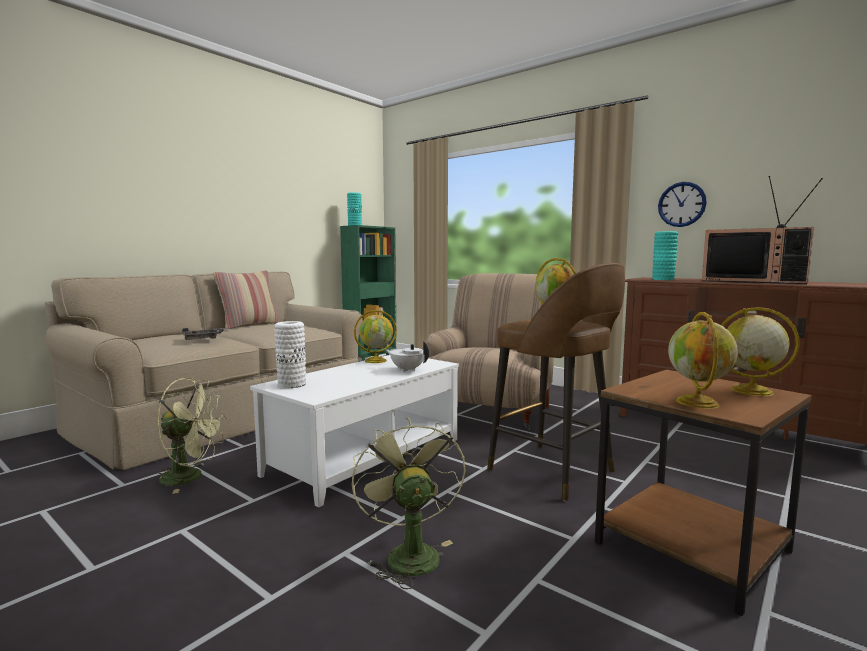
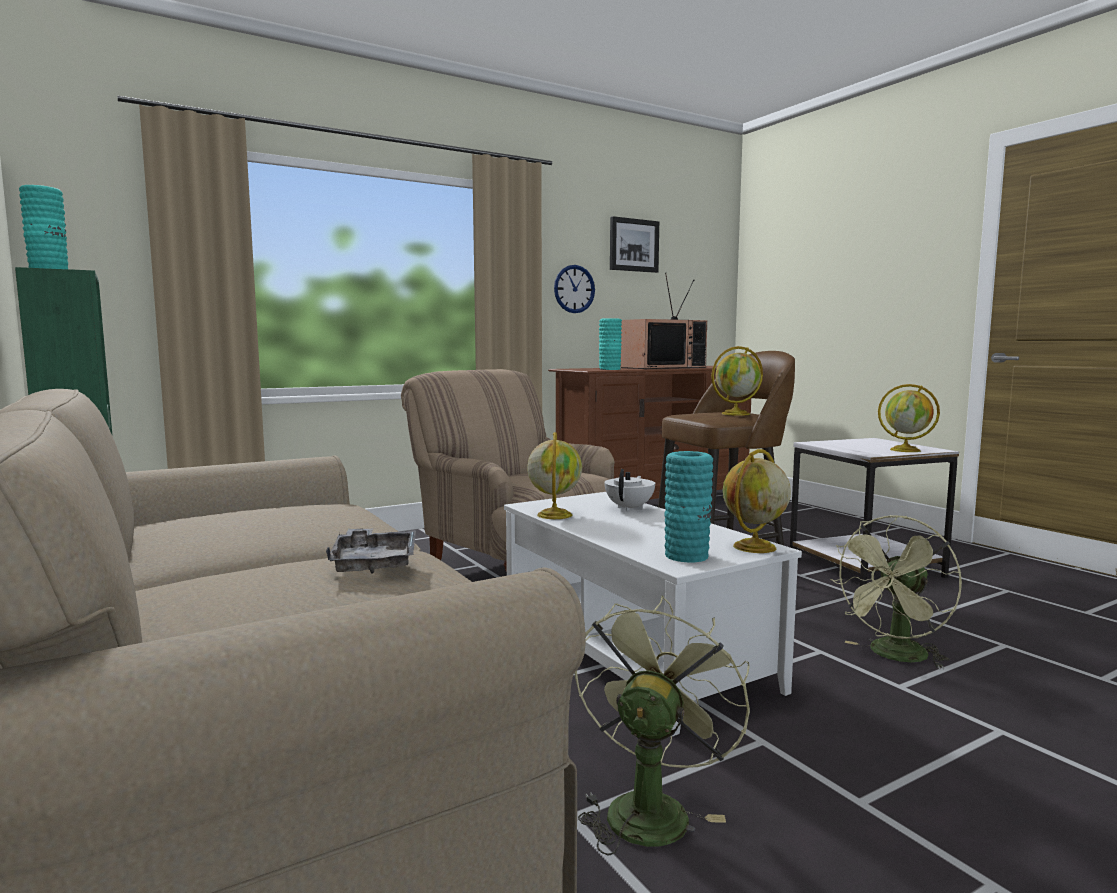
camera: 70 degrees left, 0 degrees up
(249, 325) = (144, 540): pillow -> none
(291, 384) = (686, 556): white vase -> turquoise vase
(407, 370) = (630, 508): white teapot -> white teapot turned 150 degrees clockwise
(408, 553) = (895, 656): green fan -> green fan turned 45 degrees counterclockwise
(690, 545) = (862, 567): brown side table -> white side table
(750, 391) = (868, 441): globe -> globe (754, 547)
(767, 149) = (633, 245): none -> picture

